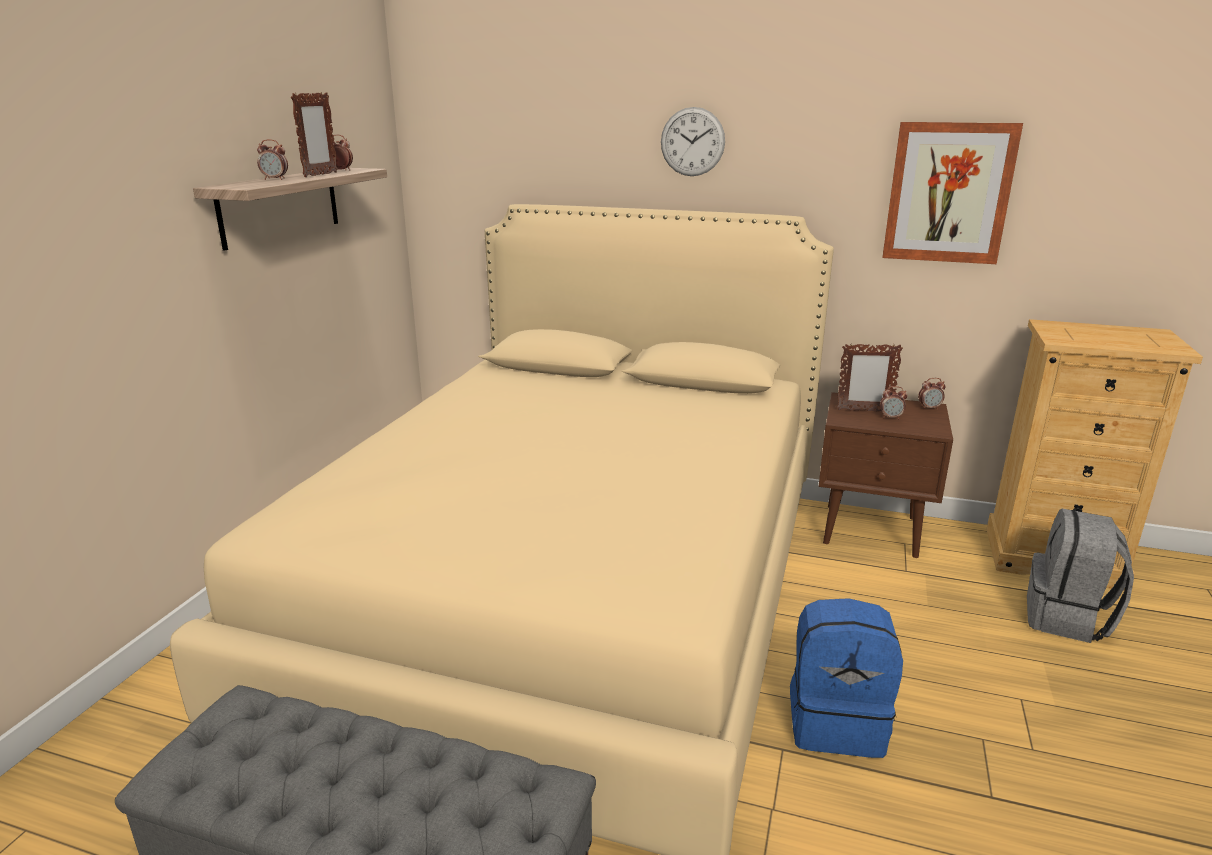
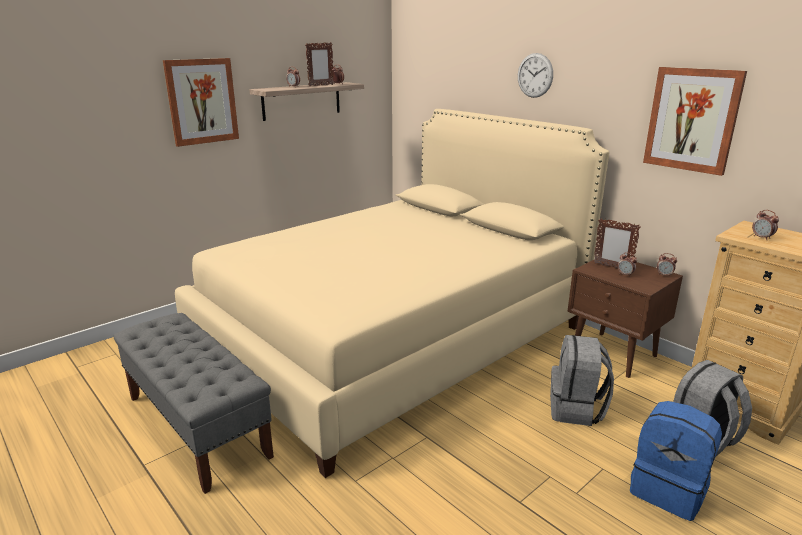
camera: 30 degrees right, 0 degrees up
(107, 219) = (202, 101): none -> picture
(836, 722) = (470, 437): blue backpack -> blue backpack (668, 490)
(911, 625) = (576, 409): none -> grey backpack
(1087, 338) = (762, 238): none -> alarm clock

